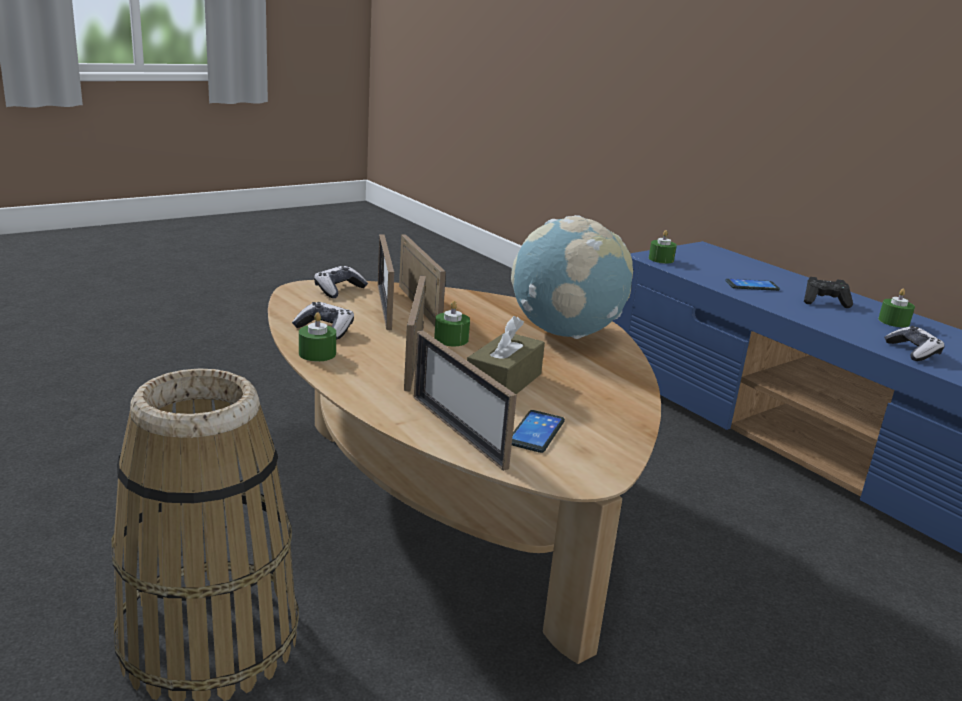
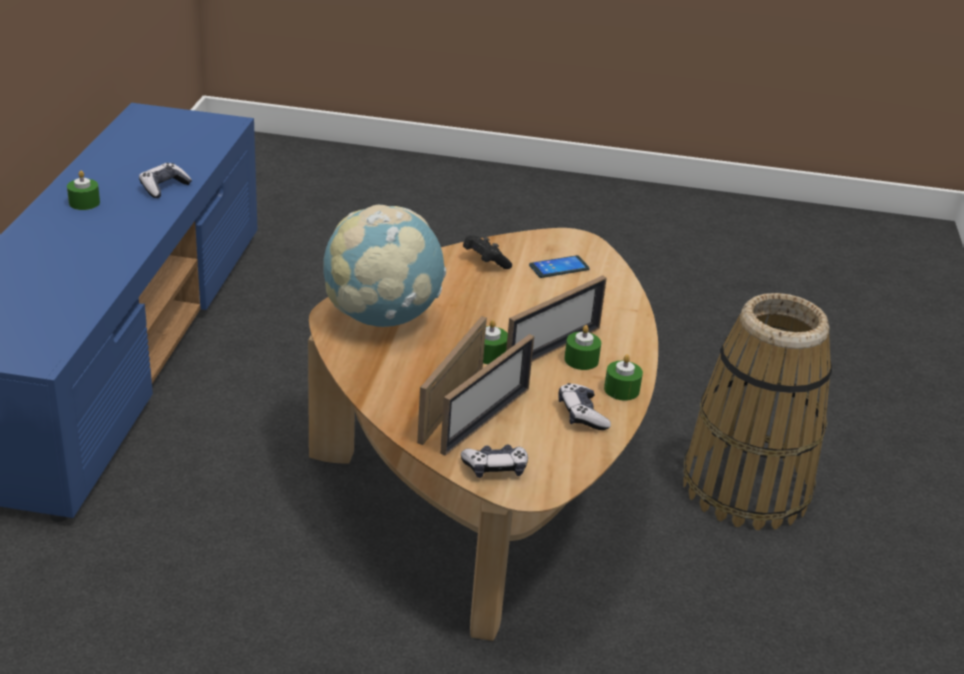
camera: 135 degrees left, 10 degrees up
(458, 431) = (605, 289): picture frame -> none
(503, 382) = (518, 303): brown tissue box -> none
(661, 259) = (39, 350): green candle -> green candle (581, 360)
(752, 286) = (69, 279): phone -> none
(824, 302) = (70, 237): black game controller -> black game controller (485, 262)

